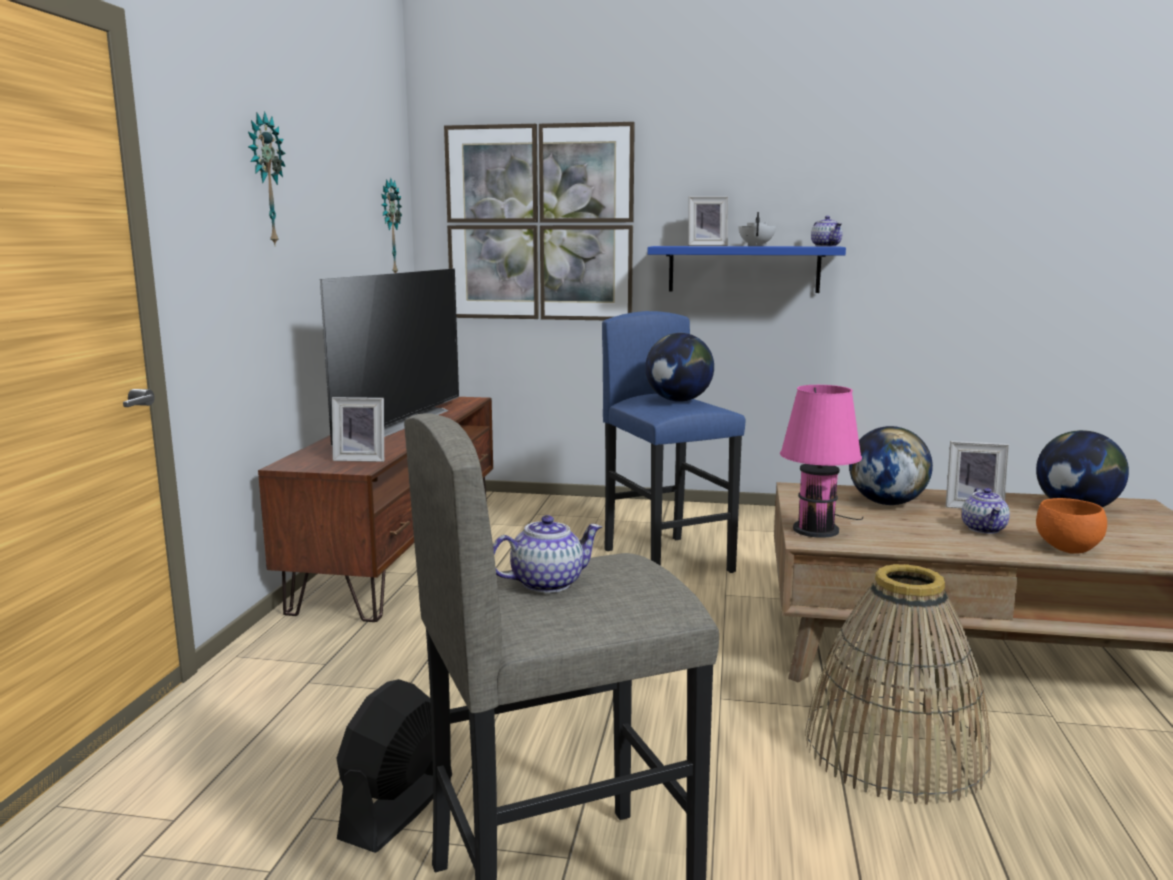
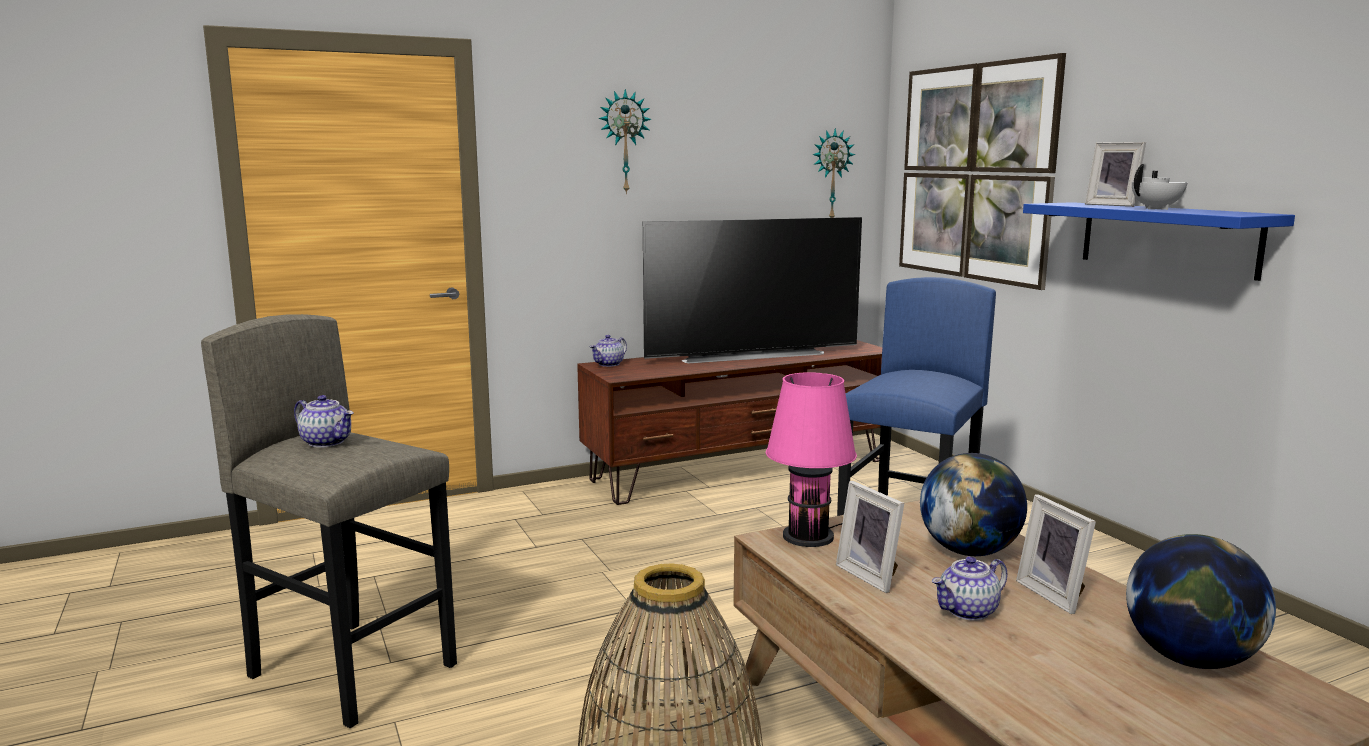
camera: 55 degrees right, 0 degrees up
(361, 459) = (642, 372): picture frame -> picture frame (872, 575)
(397, 808) = (401, 594): black fan -> none
(678, 401) = (914, 381): globe -> none
(826, 246) = (1243, 214): teapot -> teapot (609, 364)
(1068, 549) = (976, 667): orange bowl -> none

